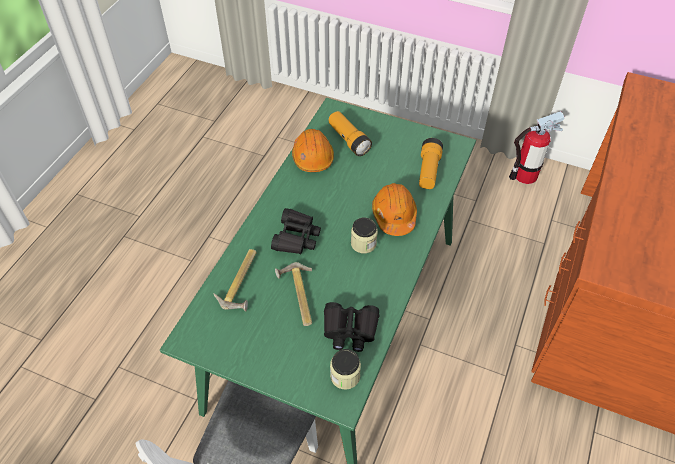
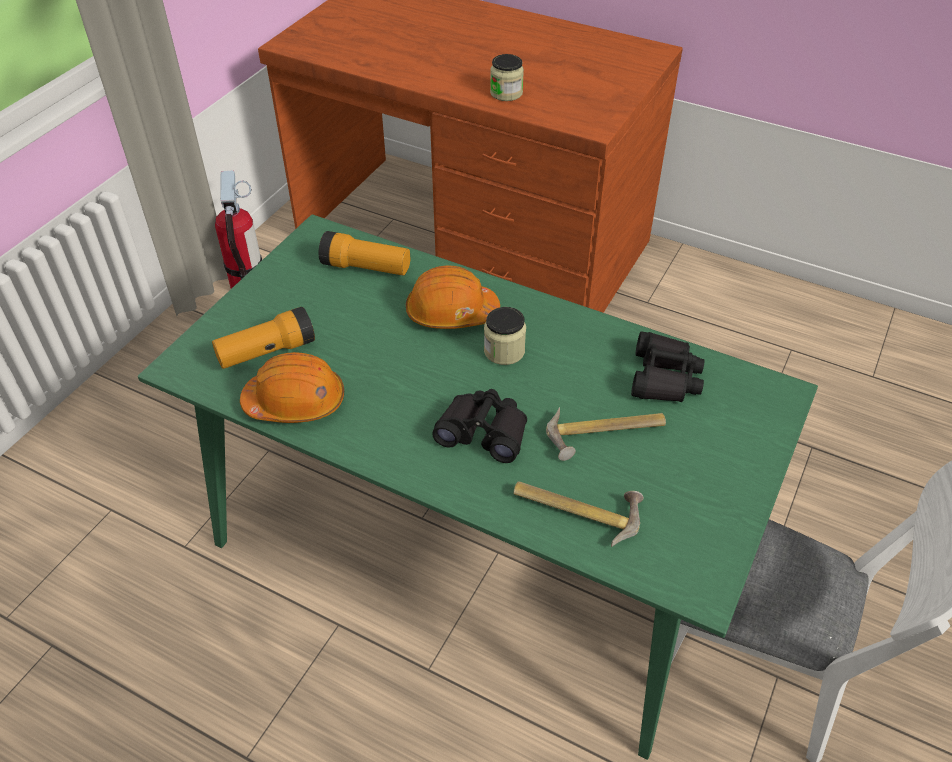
camera: 85 degrees left, 5 degrees down
(345, 376) = (740, 387): jar -> jar (506, 93)

